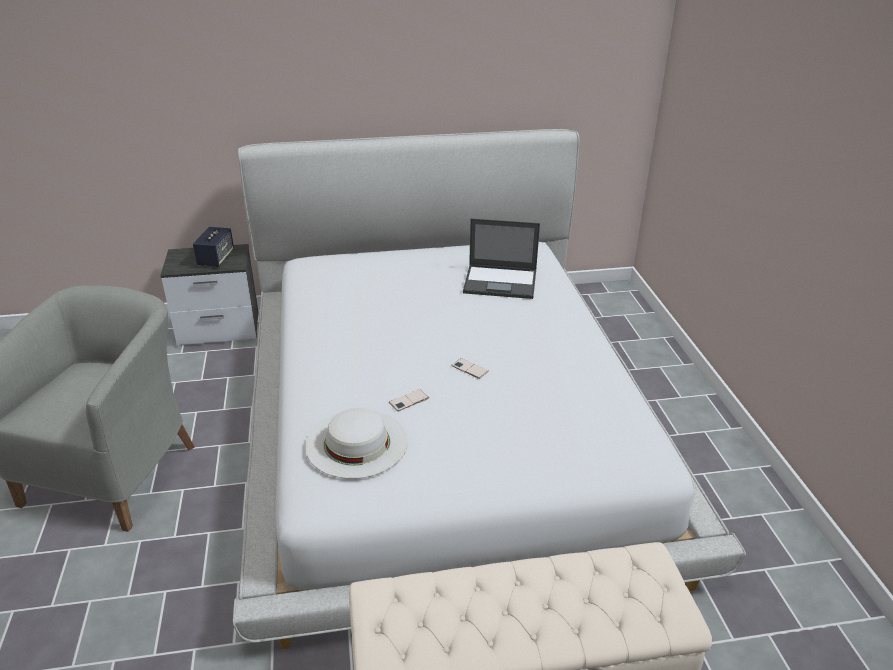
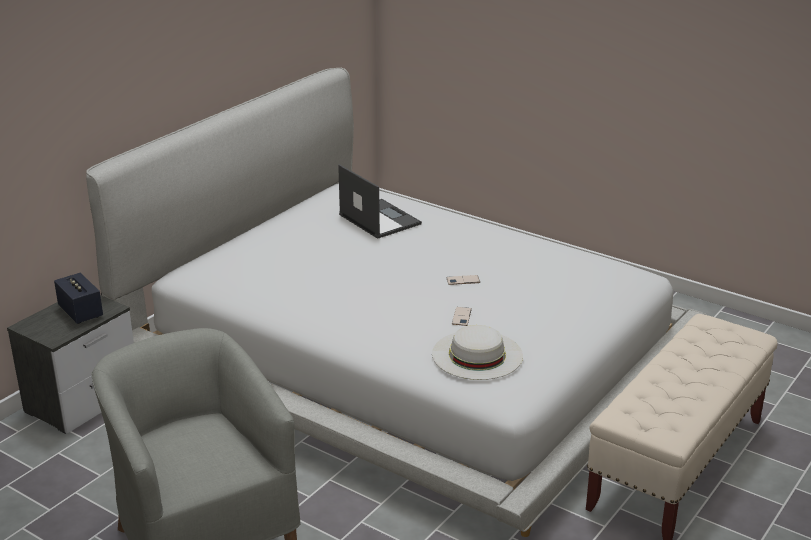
camera: 45 degrees left, 5 degrees down
(501, 282) = (379, 219): laptop -> laptop turned 90 degrees counterclockwise

